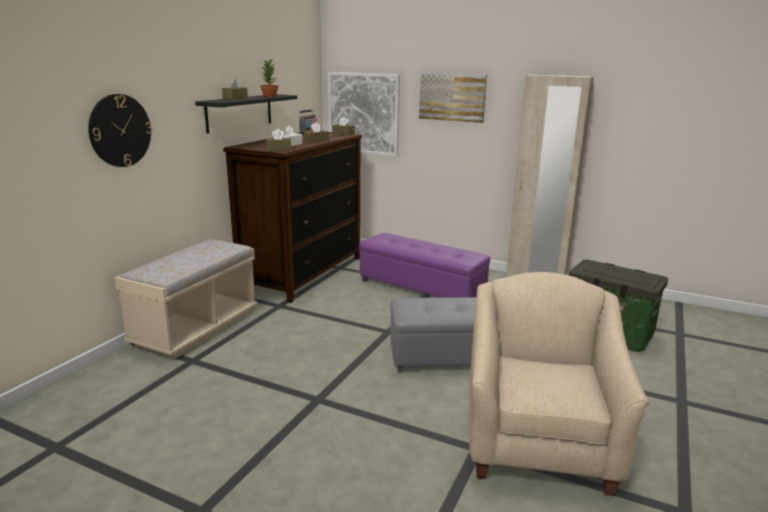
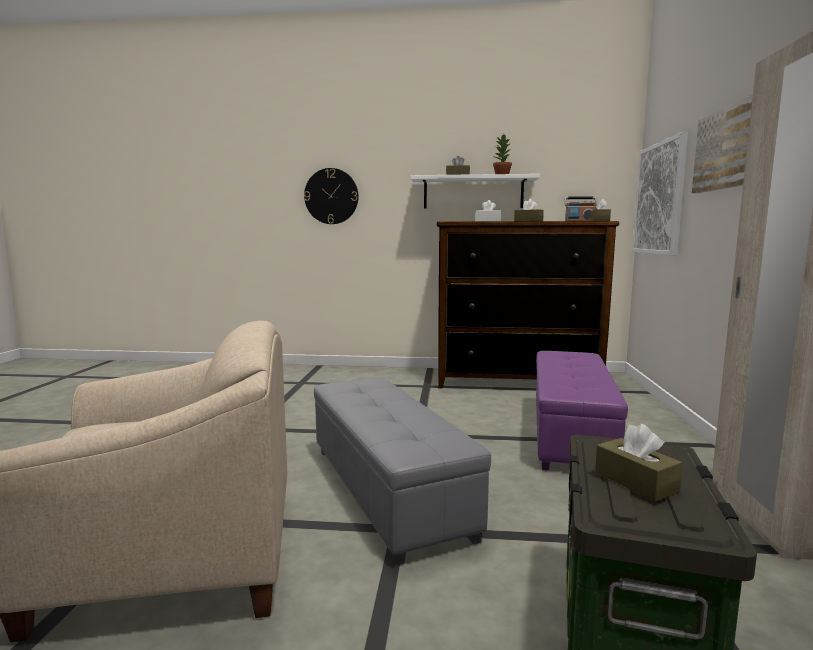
camera: 70 degrees right, 10 degrees down
(196, 328) = (354, 373): beige bench -> none
(239, 112) = (473, 193): black shelf -> white shelf
(279, 149) = (455, 221): brown tissue box -> brown tissue box (635, 482)

